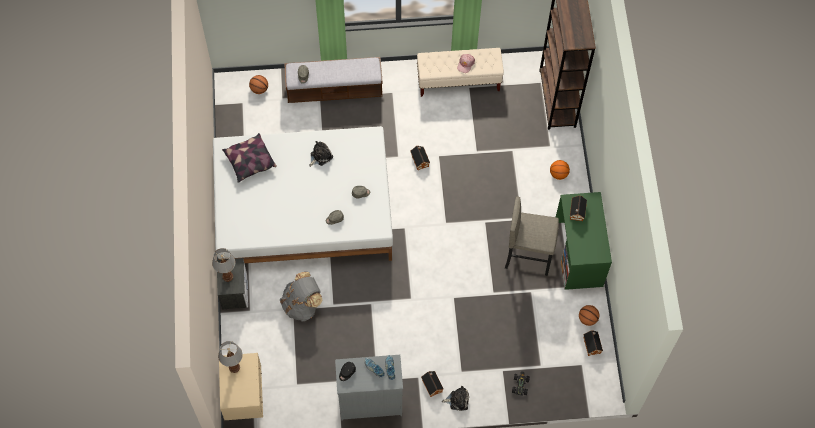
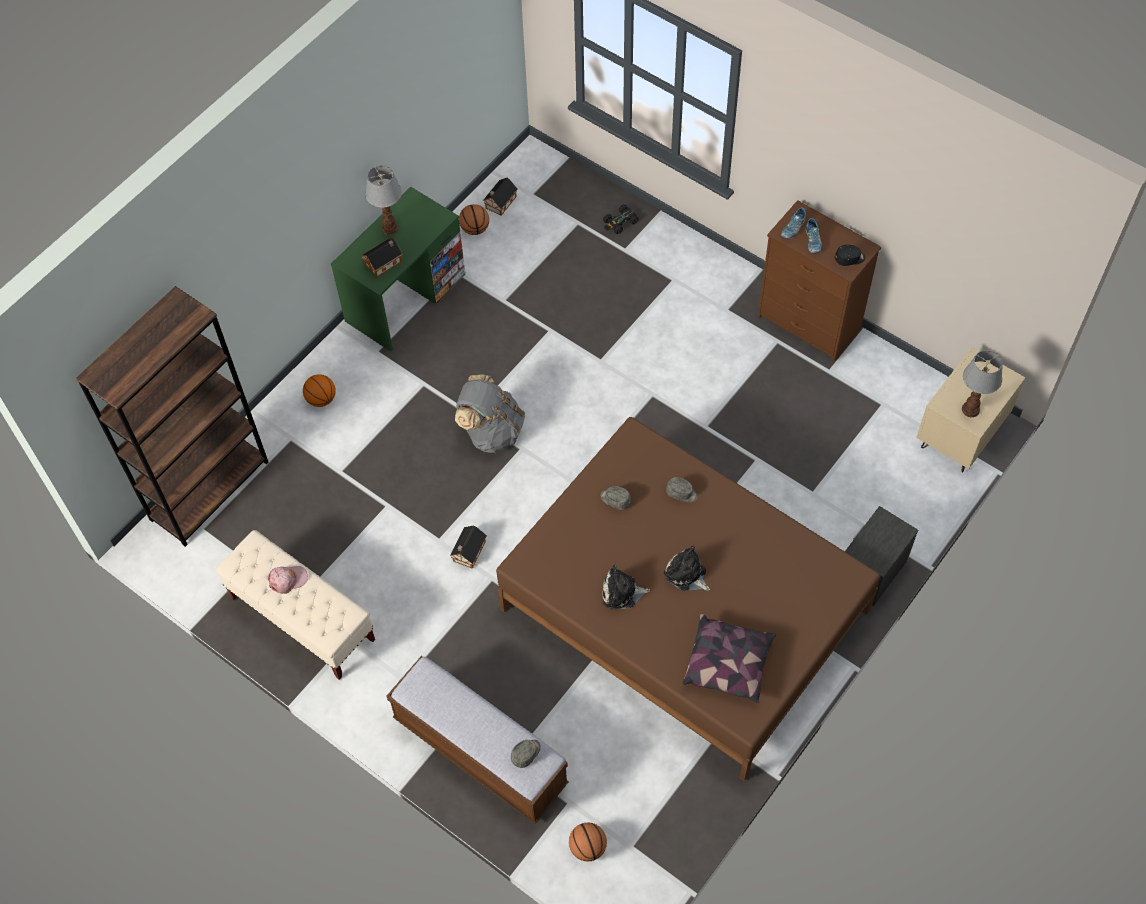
camera: 135 degrees left, 5 degrees down
(227, 276) = (886, 543): table lamp -> table lamp (390, 228)
(302, 305) = (795, 488): grey backpack -> grey backpack (492, 431)
(303, 208) = (684, 610): white bed -> brown bed
(369, 402) = (809, 324): grey dresser -> brown dresser
(432, 385) = (719, 291): toy house -> none
(457, 400) = (705, 256): plush toy -> plush toy (686, 574)
(528, 256) = (464, 338): grey stool -> none

